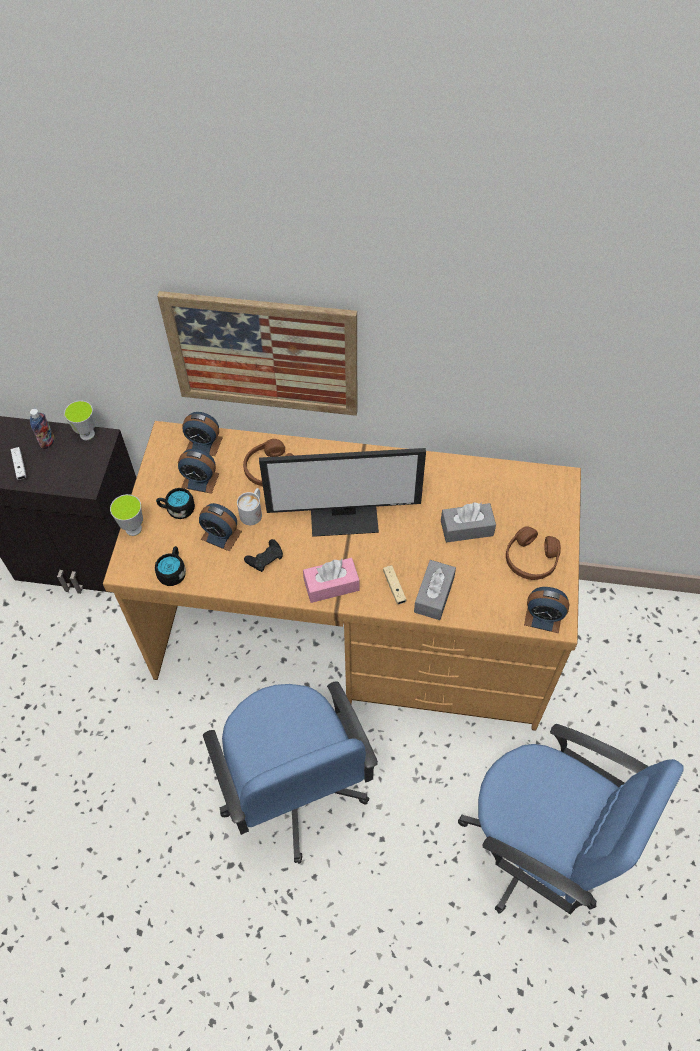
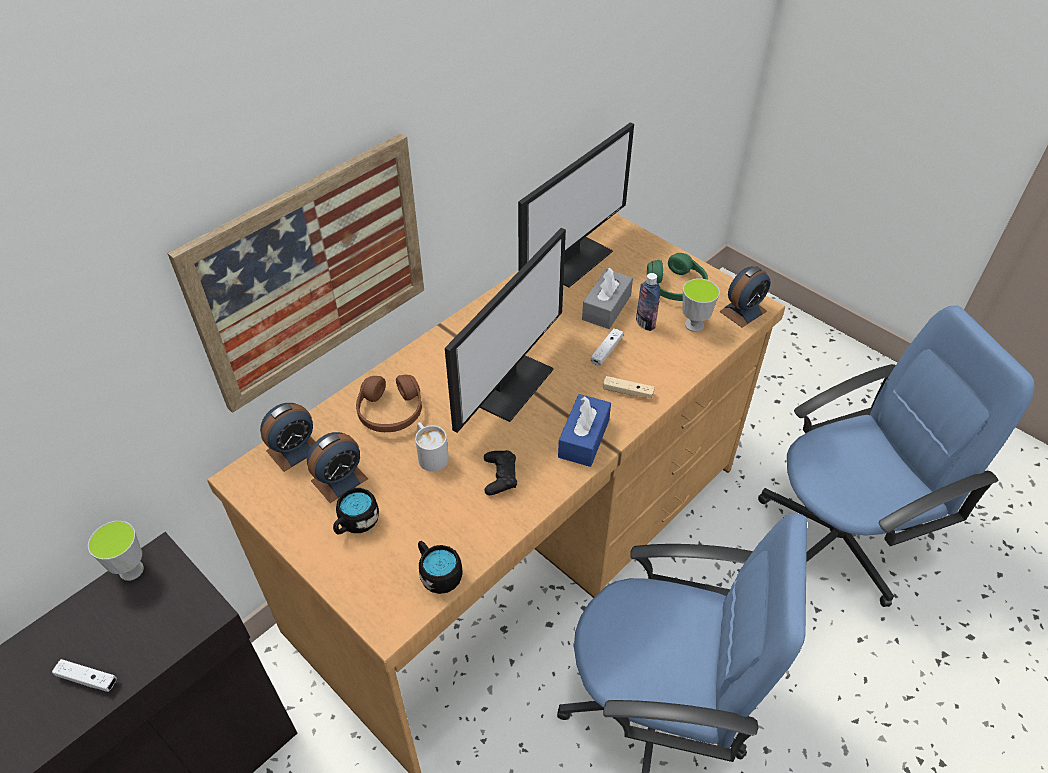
camera: 55 degrees left, 10 degrees down
(47, 442) = (90, 623): bottle -> bottle (645, 323)
(133, 529) = (338, 583): cup -> cup (694, 325)
(221, 535) = (432, 499): alarm clock -> none
(331, 585) = (584, 438): pink tissue box -> blue tissue box
(423, 553) = (606, 351): none -> white game controller
(434, 595) = (660, 368): grey tissue box -> none
(500, 478) = (573, 259): none -> monitor
(531, 559) = (676, 286): brown headphones -> green headphones

